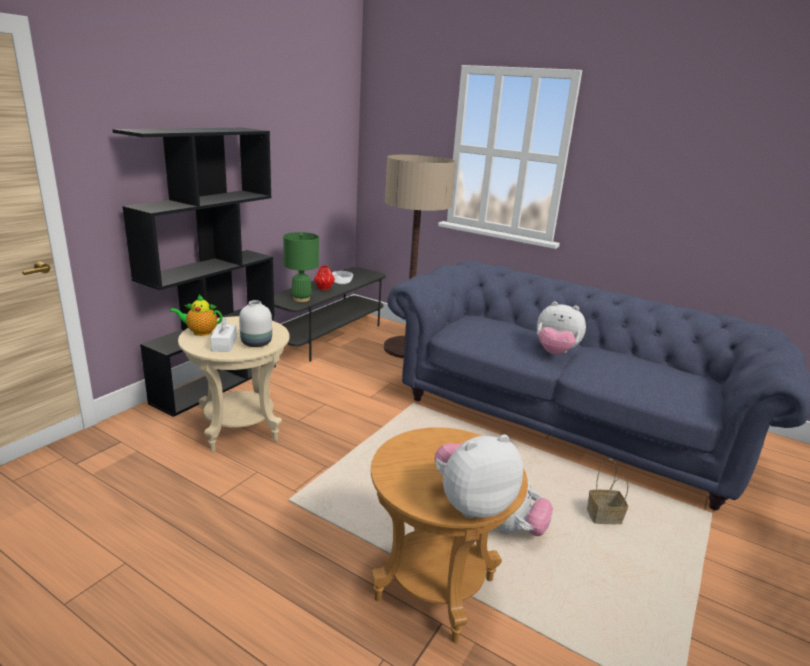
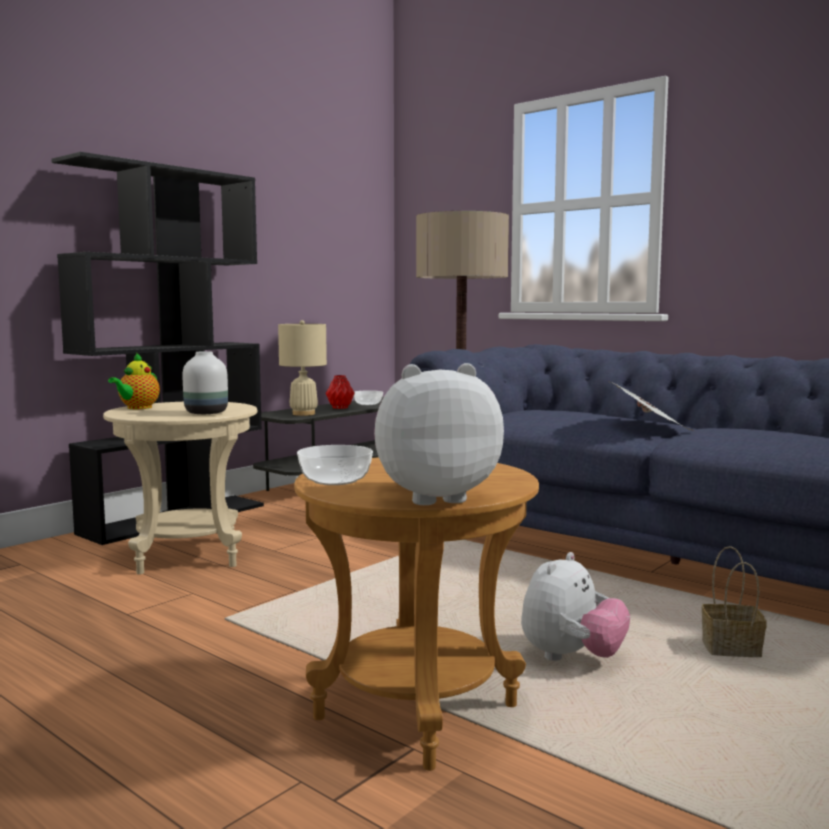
camera: 10 degrees right, 15 degrees down
(200, 332) = (137, 408): teapot -> teapot turned 75 degrees counterclockwise
(224, 344) = (162, 413): white tissue box -> none
(301, 299) = (303, 414): green table lamp -> beige table lamp
(399, 475) = (335, 480): none -> bowl
(555, 352) = (650, 428): plush toy -> newspaper

